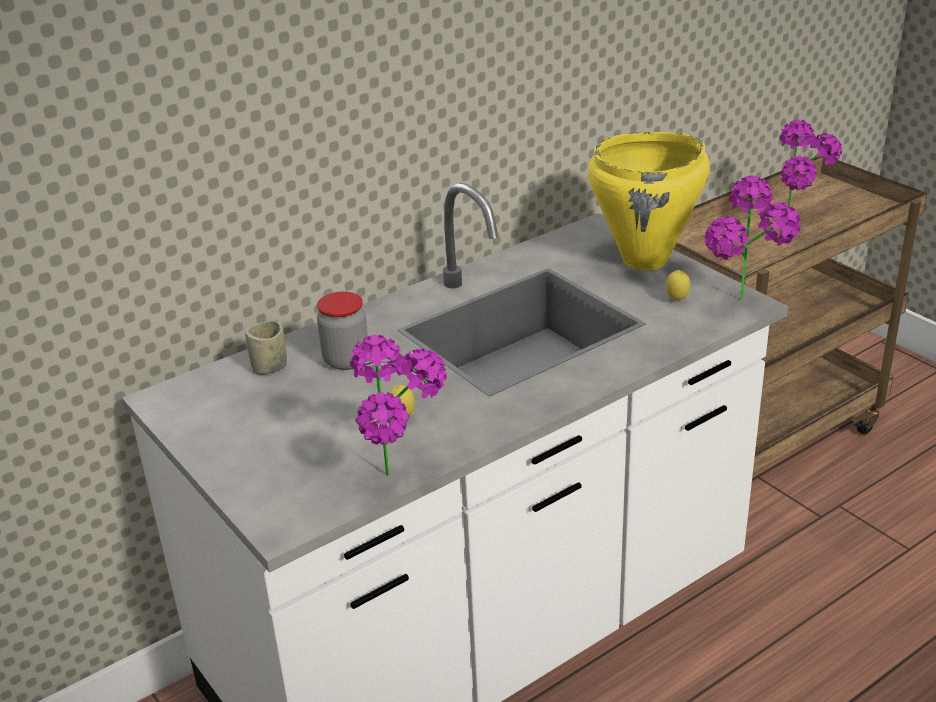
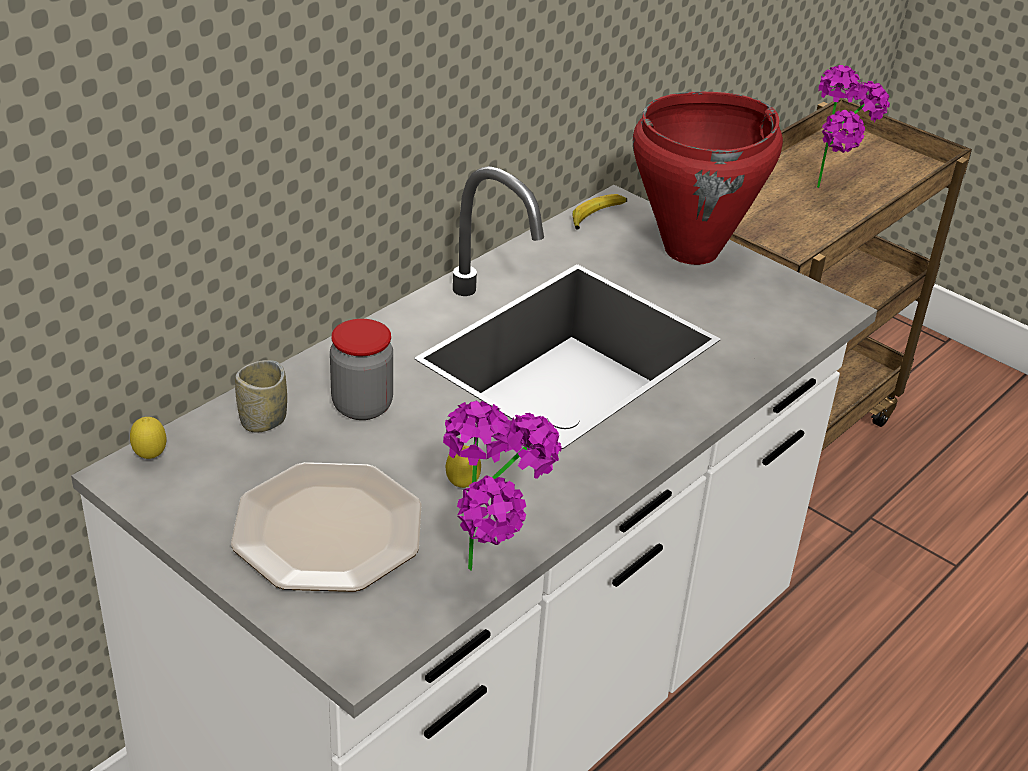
camera: 15 degrees left, 5 degrees up
(291, 443) = (329, 531): none -> plate
(576, 235) = (597, 216): none -> banana
(646, 260) = (692, 250): yellow cooking pot -> red cooking pot
(677, 300) = (747, 306): lemon -> lemon (150, 457)
(745, 307) = (830, 312): potted plant -> none

